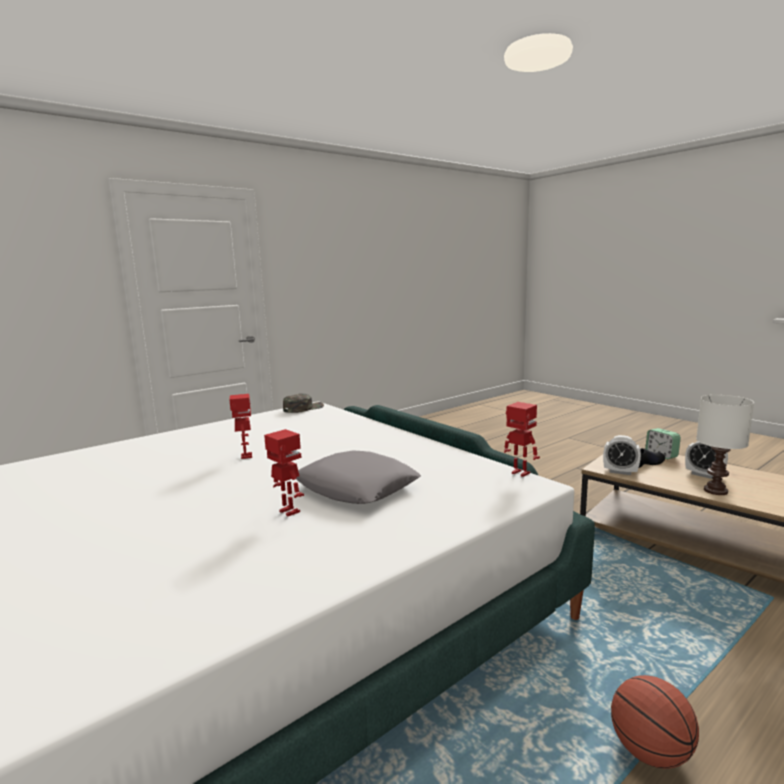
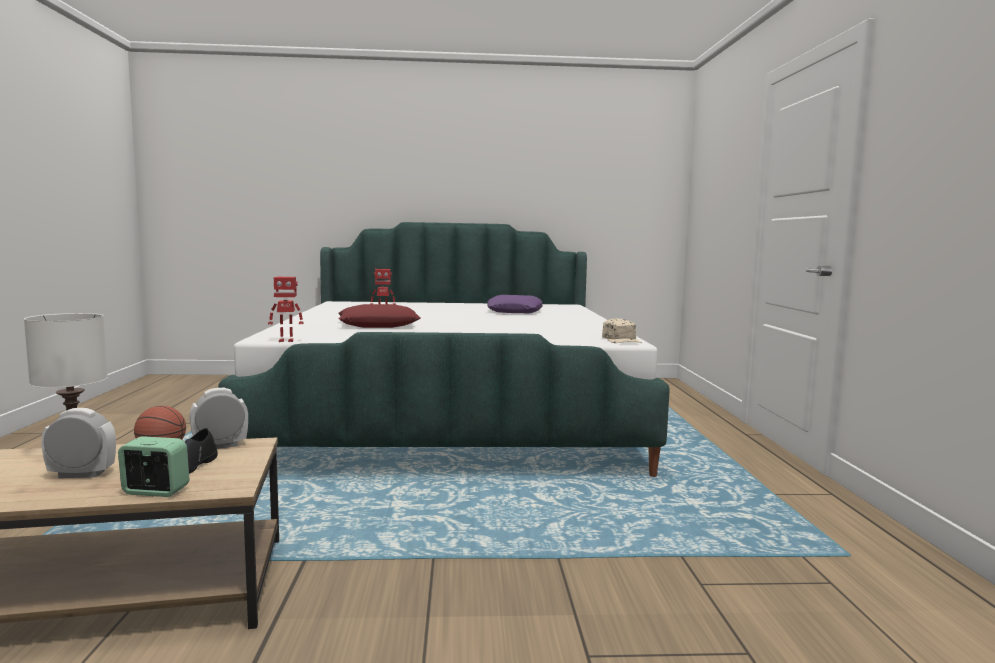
camera: 125 degrees right, 5 degrees down
(103, 478) = (515, 311): none -> purple pillow
(245, 456) = (495, 322): toy robot -> none
(303, 408) = (622, 340): green cap -> beige cap
(356, 487) = (379, 325): grey pillow -> red pillow

